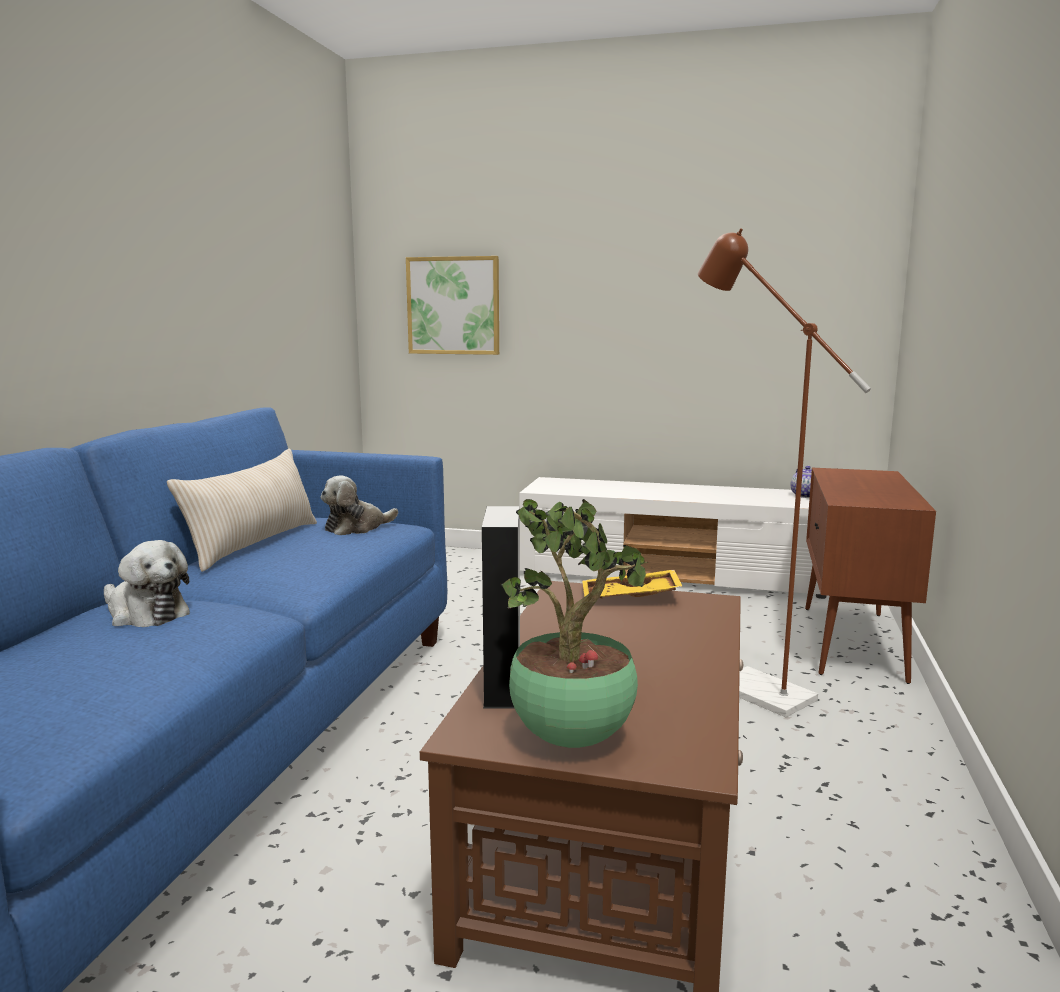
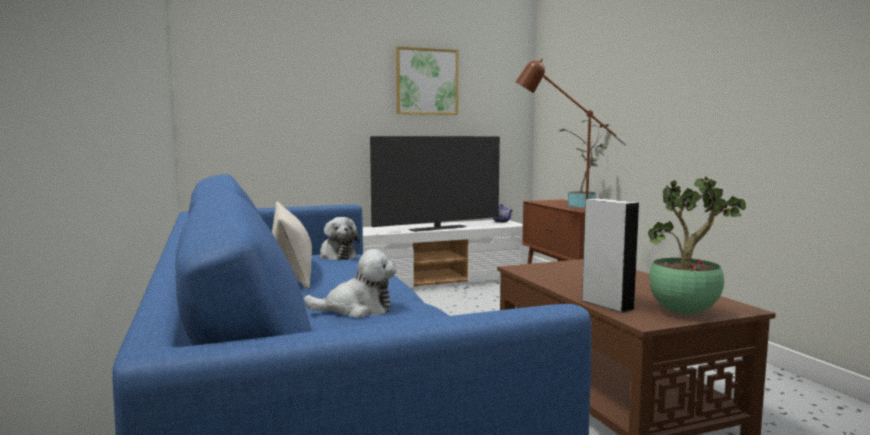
camera: 35 degrees left, 5 degrees down
(357, 528) = (336, 256): plush toy -> plush toy turned 45 degrees counterclockwise
(453, 305) = (261, 106): picture -> picture (426, 81)
(630, 598) = (557, 265): yellow tray -> none
(674, 496) = (437, 228): none -> television
(880, 492) = (583, 206): none -> potted plant

